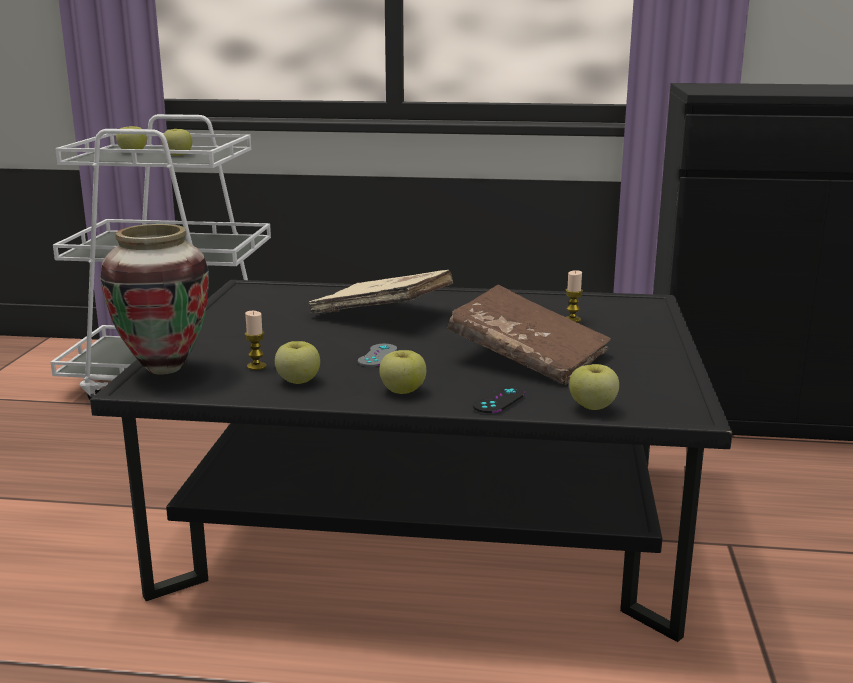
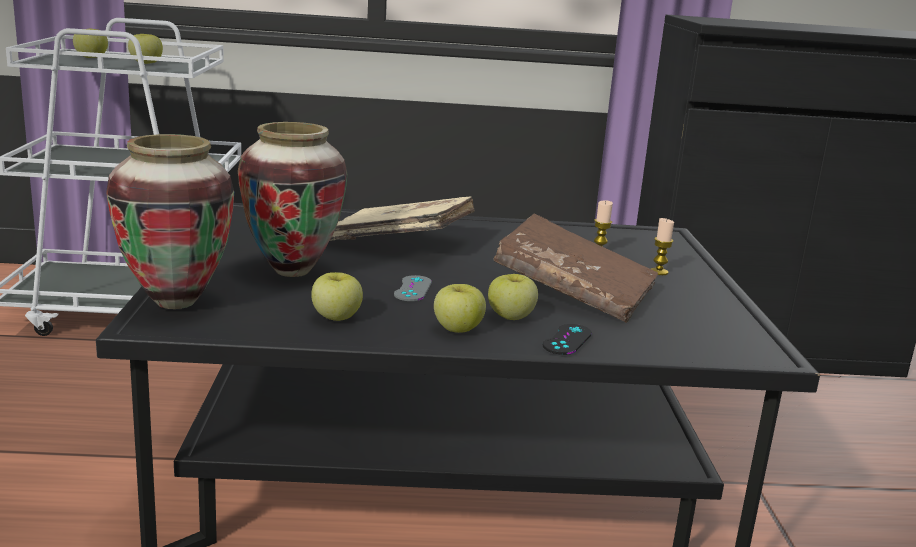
camera: 10 degrees left, 0 degrees up
(256, 366) = (282, 300): candle -> candle (659, 272)
(275, 341) = (292, 271): none -> vase
(592, 407) = (668, 347): apple -> apple (511, 317)

